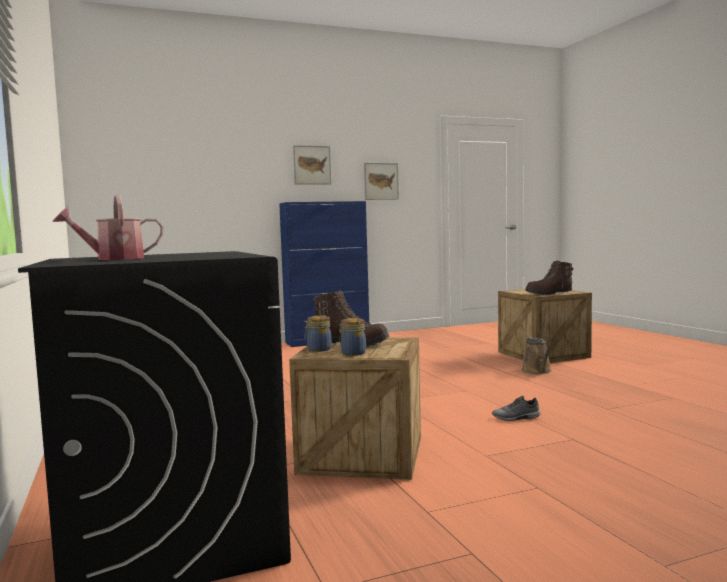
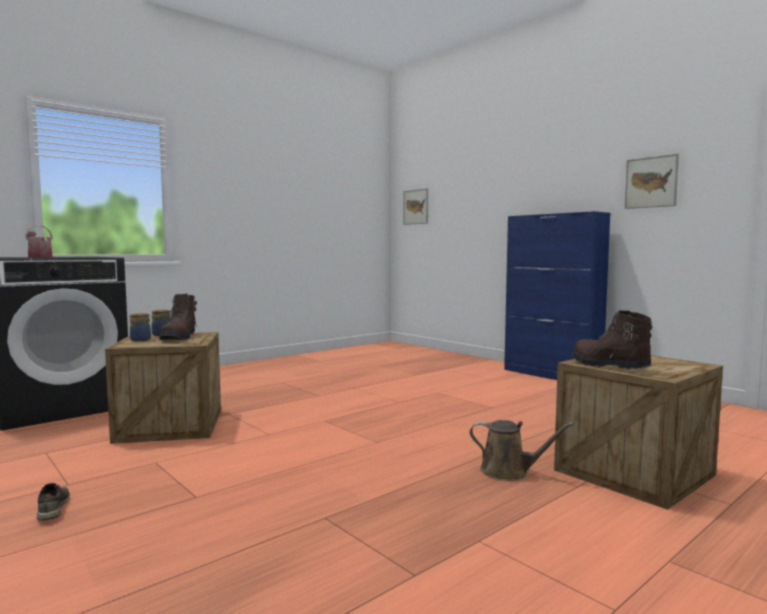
camera: 70 degrees right, 0 degrees up
(312, 165) = (563, 171): picture -> picture (416, 207)
(516, 418) = (272, 468): grey shoe -> grey shoe (52, 509)
(537, 371) = (509, 472): brown watering can -> brown watering can turned 135 degrees counterclockwise

